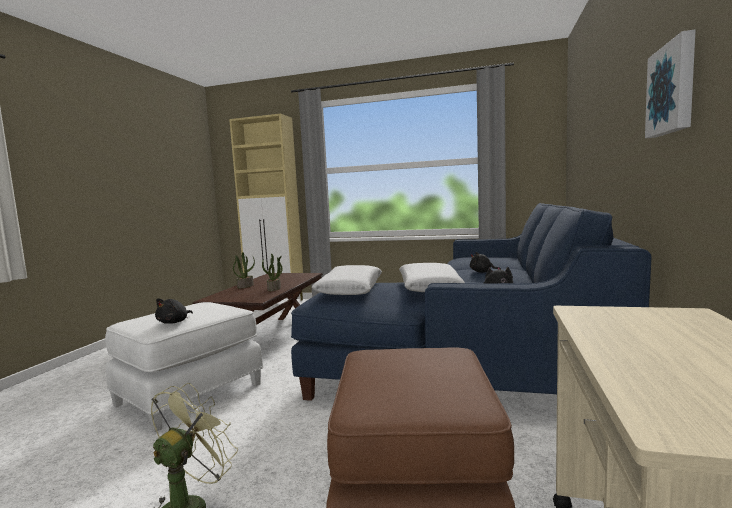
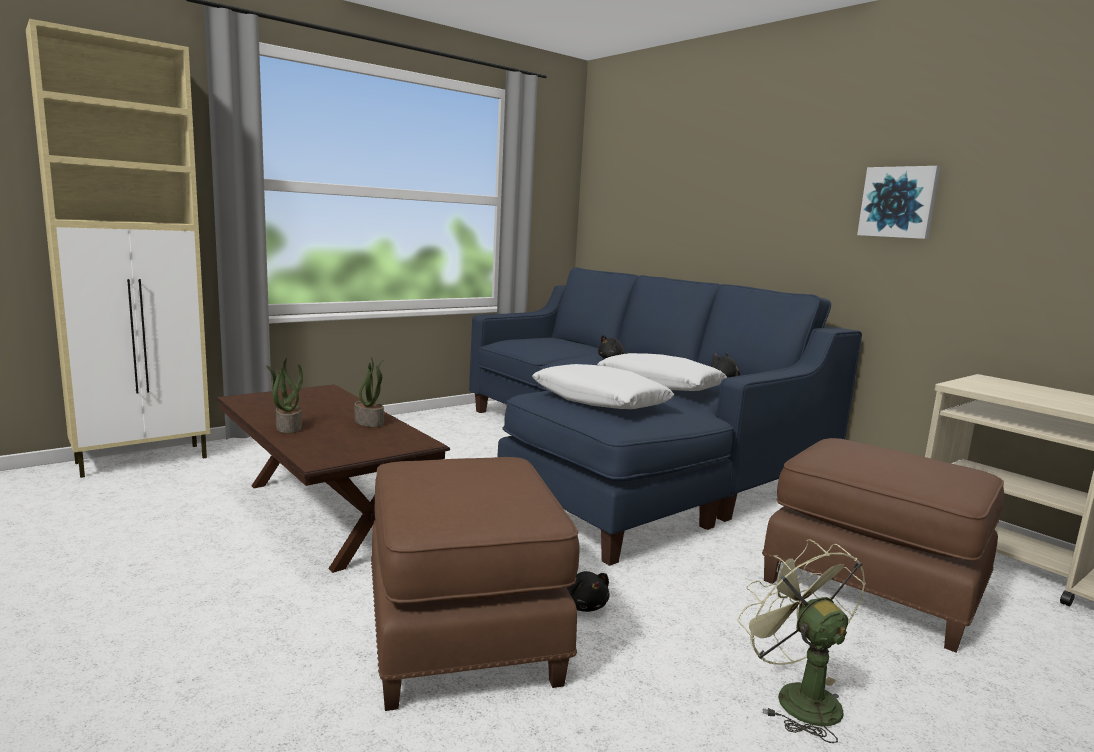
camera: 55 degrees left, 5 degrees up
(174, 322) = (518, 497): black plush toy -> black plush toy (584, 605)
(190, 395) = (464, 631): white ottoman -> brown ottoman

